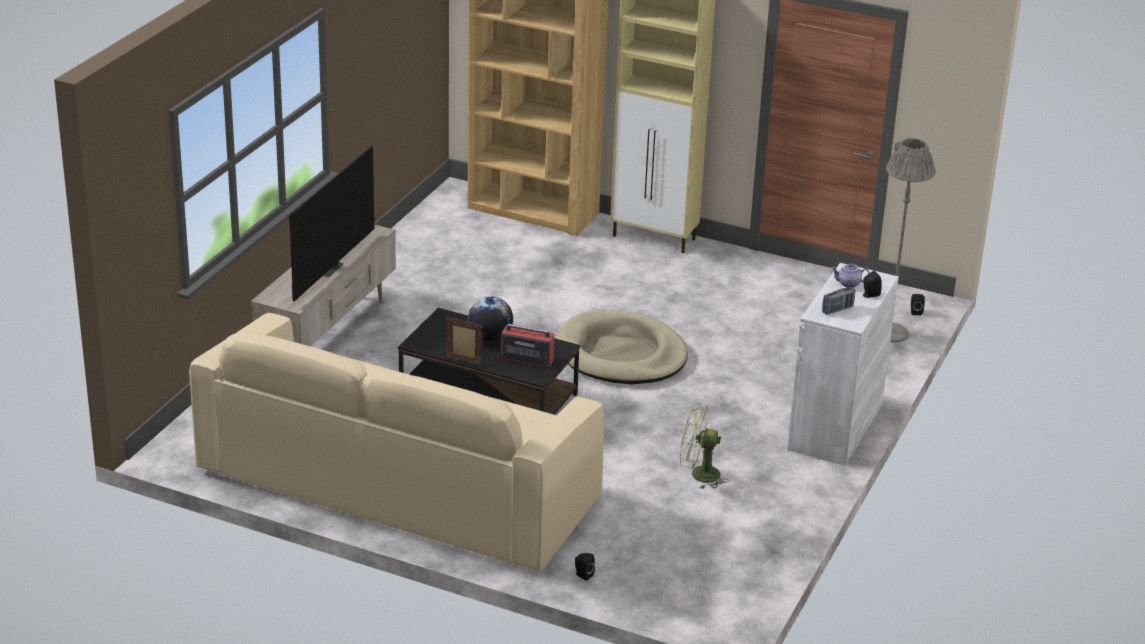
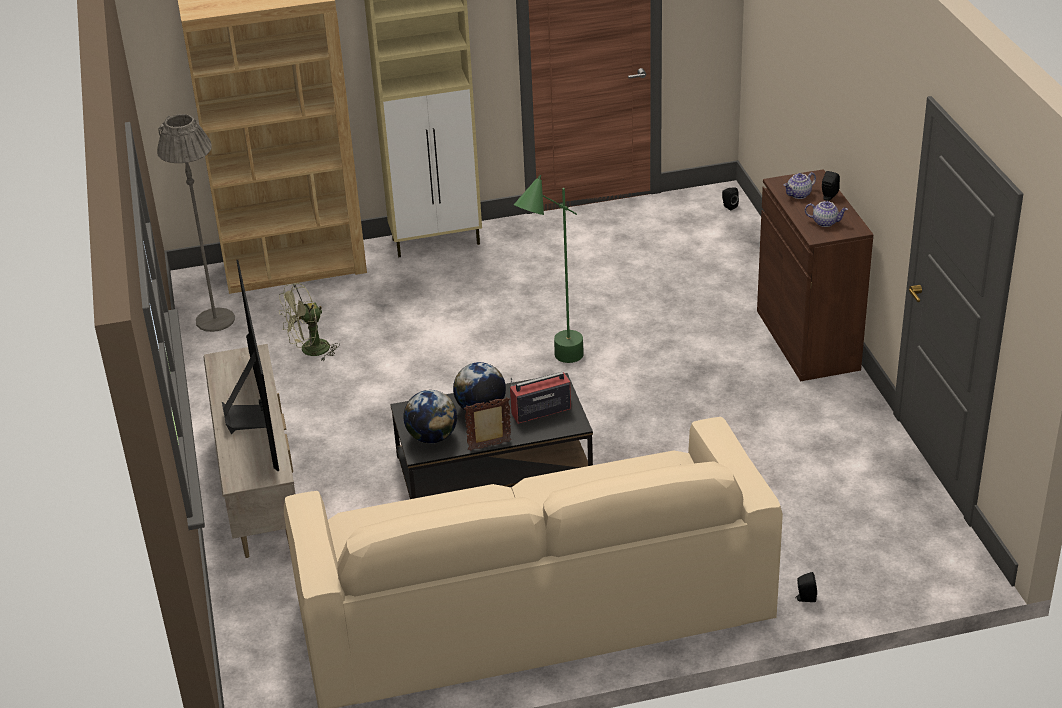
camera: 35 degrees left, 5 degrees up
(435, 339) = (432, 437): none -> globe
(621, 354) = (554, 366): beige dog bed -> green floor lamp
(698, 475) = (766, 444): green fan -> green fan (310, 351)
(835, 427) = (807, 340): white cabinet -> brown cabinet
(837, 310) = (825, 222): radio -> teapot
(889, 332) = (734, 234): grey floor lamp -> grey floor lamp (215, 320)

